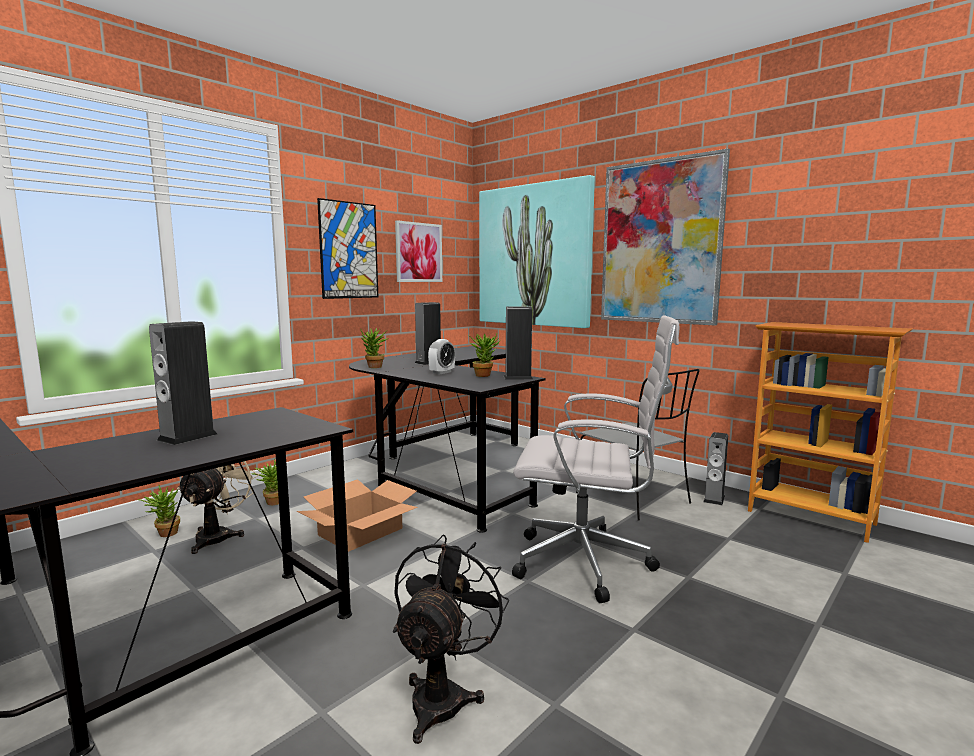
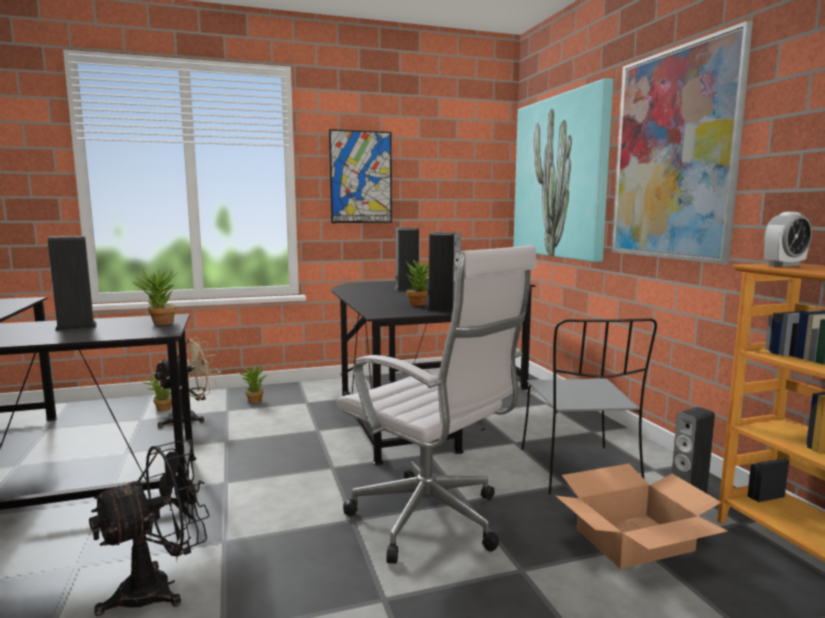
camera: 30 degrees right, 0 degrees up
(361, 532) = (282, 439): cardboard box -> cardboard box (634, 540)
(374, 367) = (348, 289): potted plant -> potted plant (159, 324)
(418, 252) = (442, 177): picture -> none
(442, 372) = (389, 298): alarm clock -> alarm clock (784, 265)

